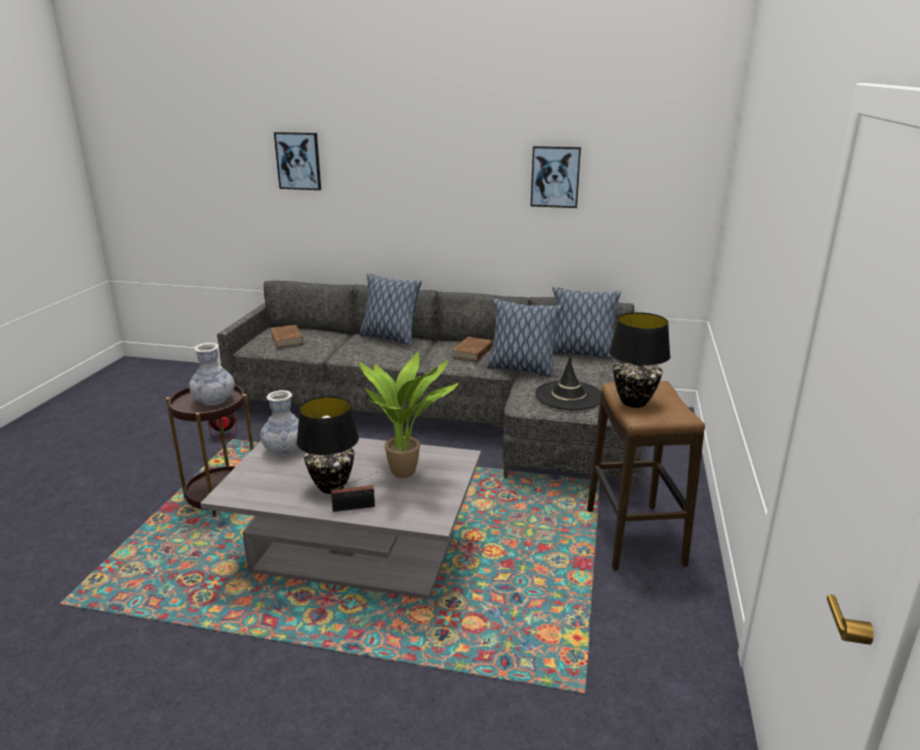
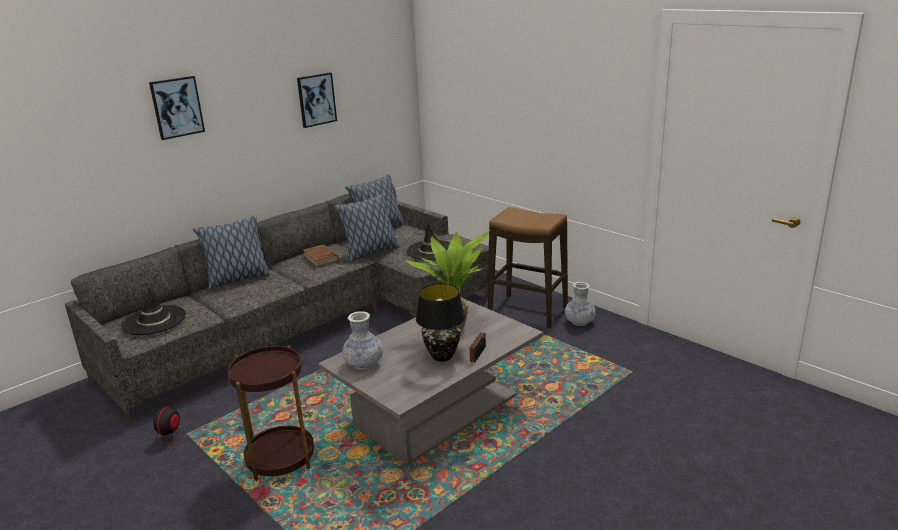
camera: 55 degrees left, 0 degrees up
(214, 400) = (267, 365): vase -> vase (579, 322)
(287, 339) = (154, 320): brown book -> black hat
(298, 161) = (75, 137): picture -> picture (177, 107)
(634, 403) = (524, 221): black table lamp -> none

